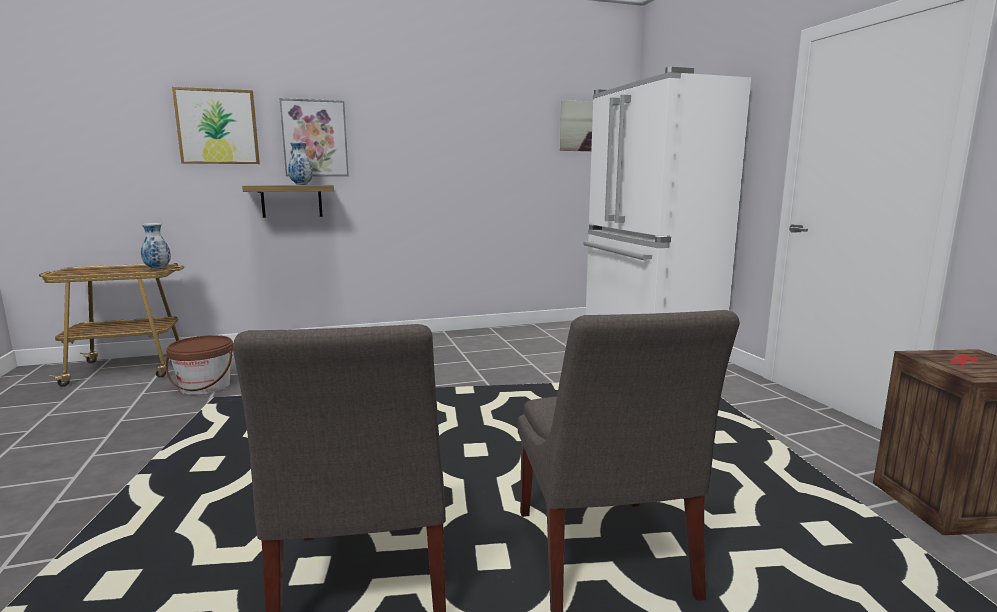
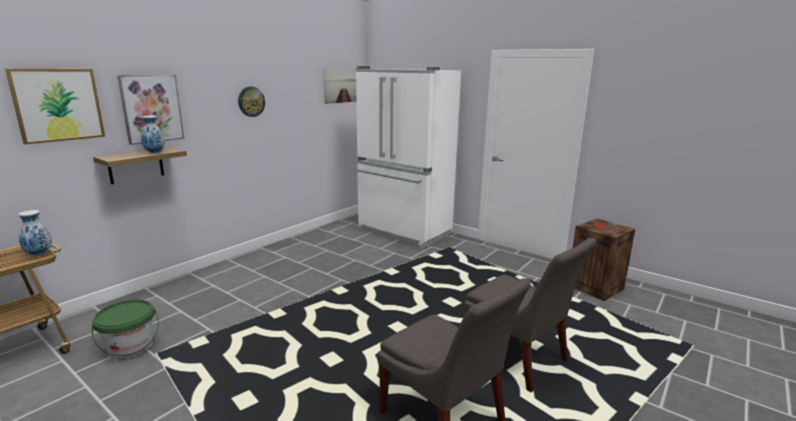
camera: 35 degrees left, 5 degrees up
(205, 386) = (130, 347): brown bucket -> green bucket
(443, 140) = (251, 101): none -> wall clock

